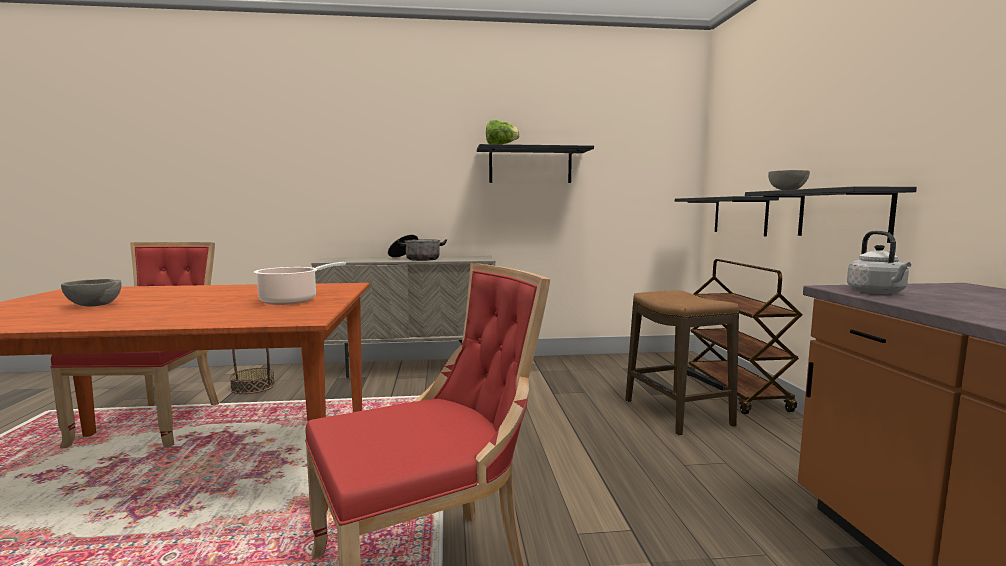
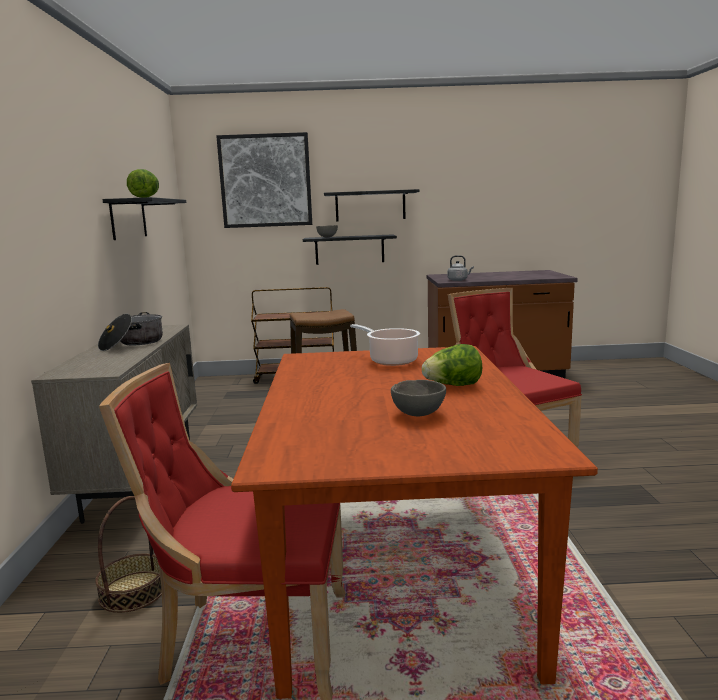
camera: 85 degrees left, 5 degrees up
(153, 313) = (453, 385): none -> lettuce
(740, 215) = (248, 256): black shelf -> black shelf (370, 206)
(765, 112) = (265, 181): none -> picture

